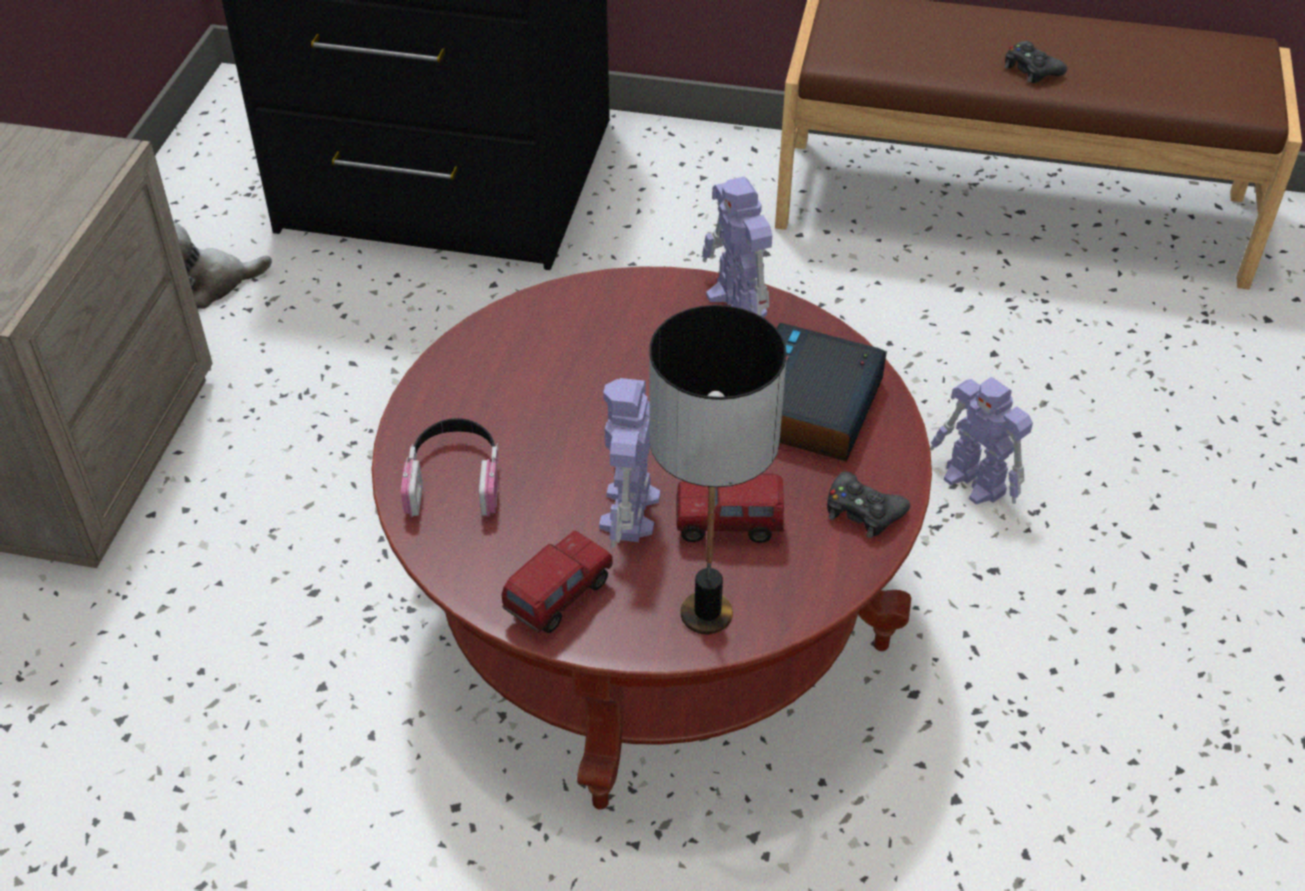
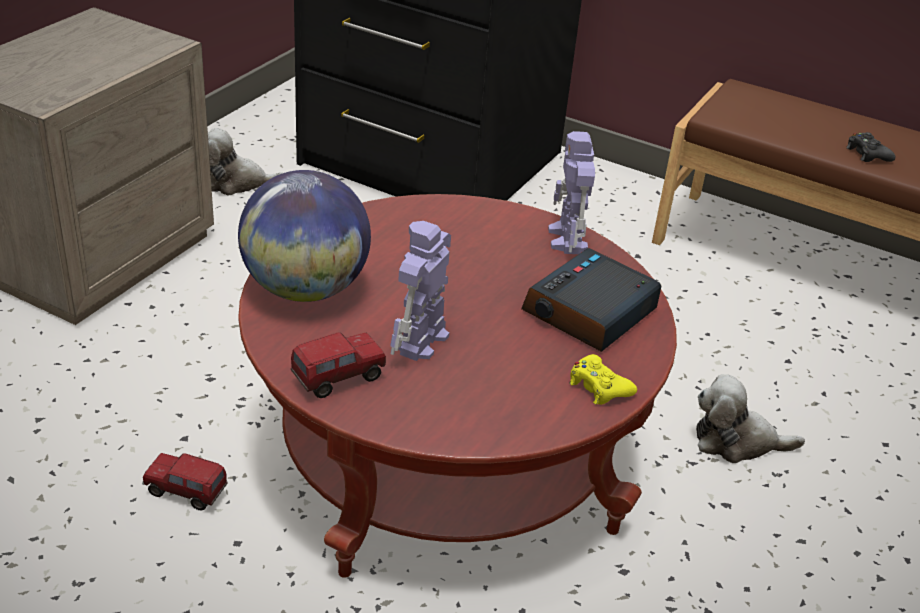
camera: 15 degrees right, 10 degrees down
(455, 478) = (305, 289): headphones -> globe
(706, 615) = (442, 419): table lamp -> none
(728, 526) = (489, 369): toy truck -> toy truck (186, 494)
(863, 512) = (598, 387): black game controller -> yellow game controller
(975, 483) = (736, 442): toy robot -> plush toy

